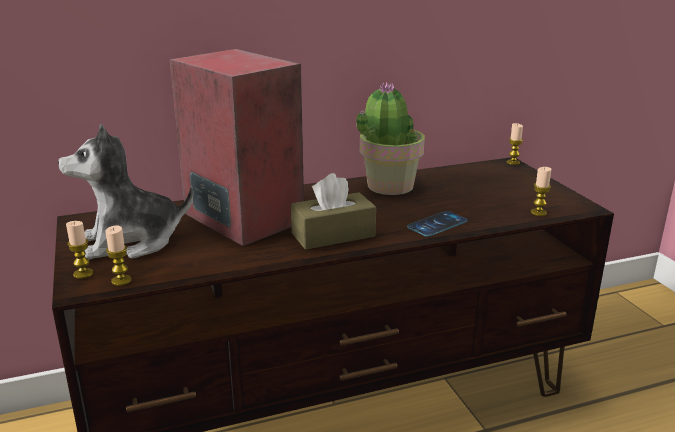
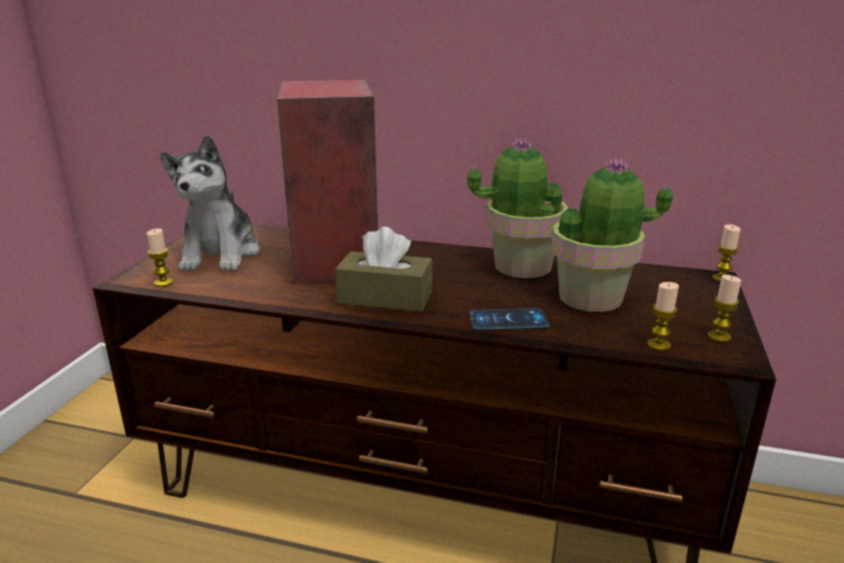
camera: 35 degrees right, 0 degrees up
(83, 274) = (150, 269): candle -> candle (719, 336)
(131, 242) = (221, 254): plush toy -> plush toy turned 105 degrees counterclockwise
(463, 195) = (592, 298): none -> potted plant

